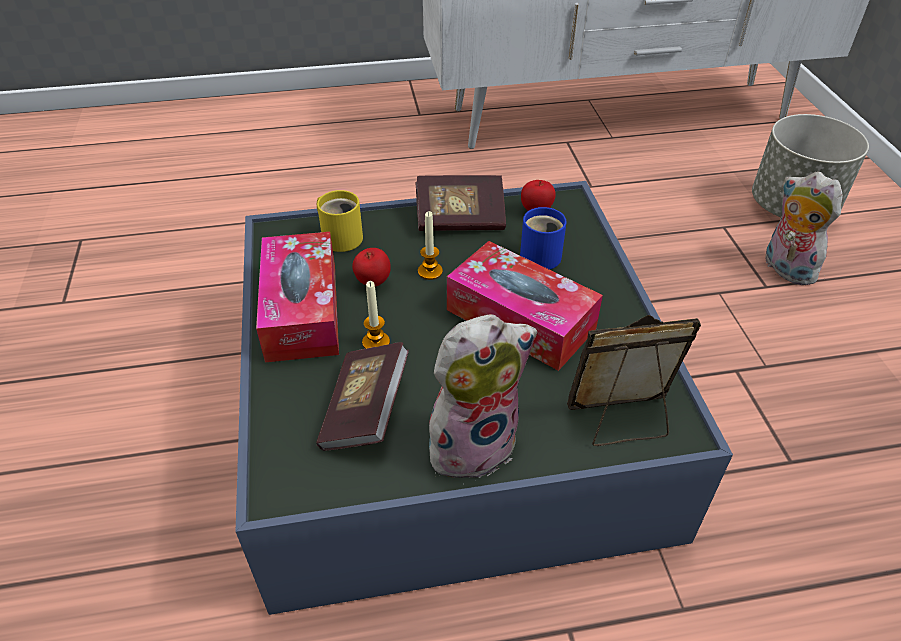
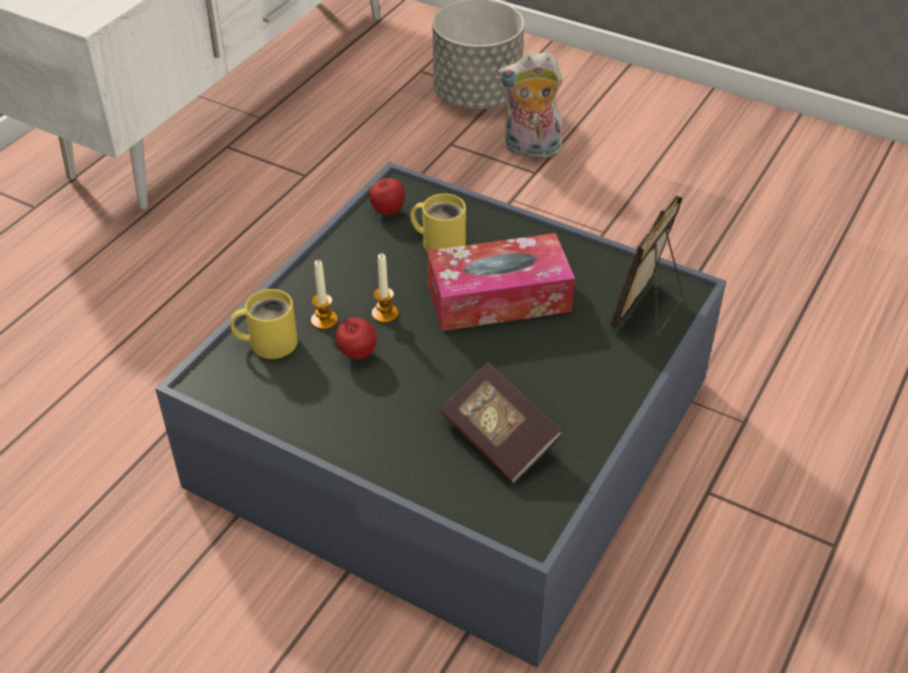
camera: 50 degrees left, 0 degrees up
(302, 310) = (338, 417): tissue box -> none
(376, 342) = (431, 392): candle -> candle (324, 320)
(460, 219) = (341, 258): book -> none
(473, 443) = (591, 397): plush toy -> none
(540, 254) = (440, 242): blue mug -> yellow mug

